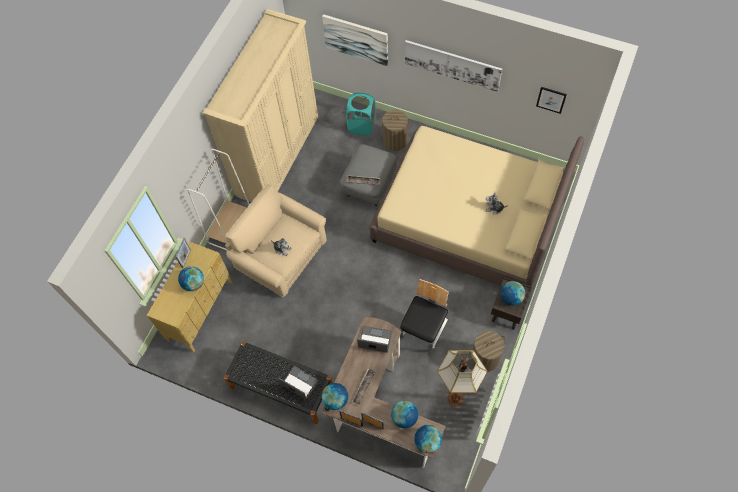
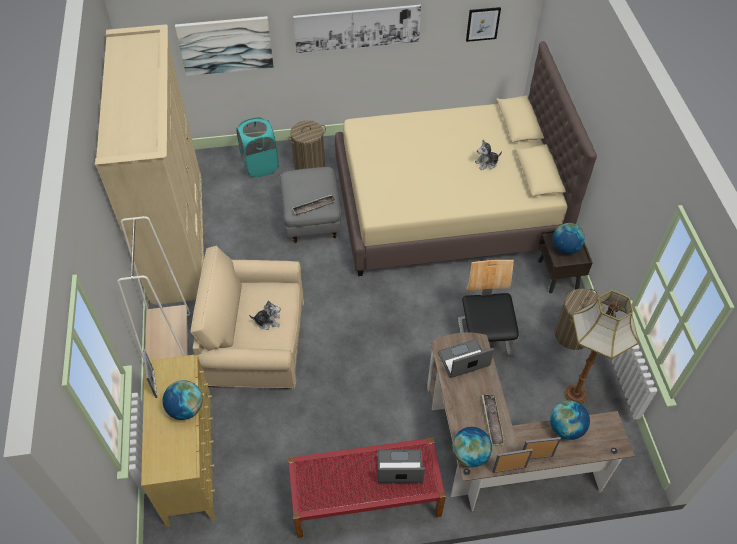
camera: 35 degrees left, 10 degrees down
(282, 388) = (365, 498): black bench -> red bench
(427, 441) = (613, 440): globe -> none

